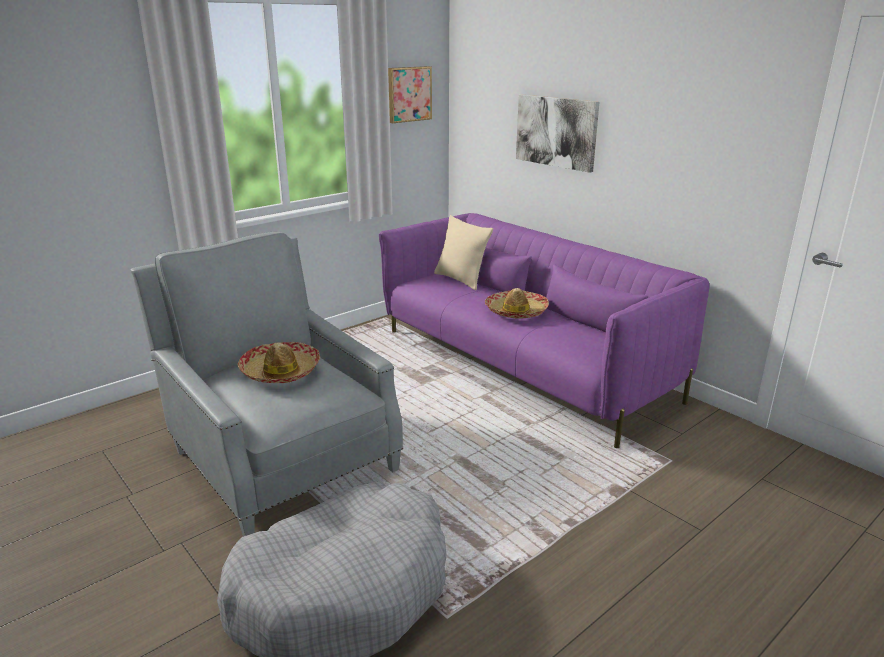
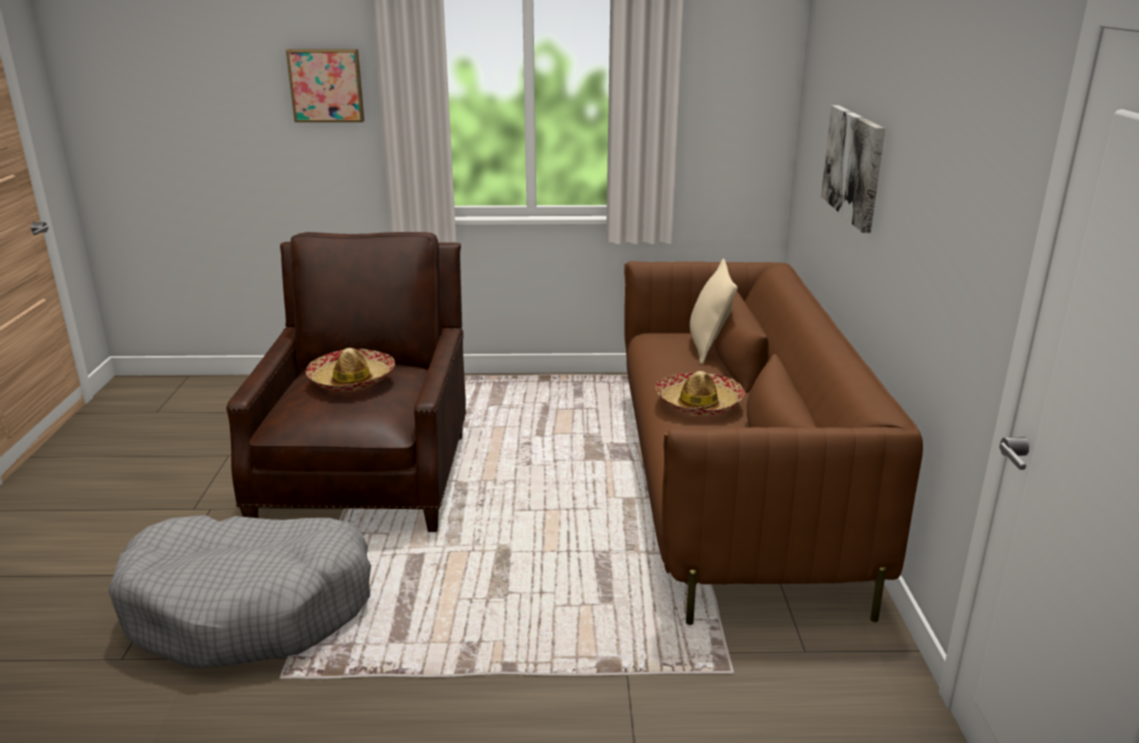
camera: 40 degrees right, 0 degrees up
(282, 456) = (367, 474): grey armchair -> brown armchair
(408, 94) = (726, 90): picture -> picture (326, 85)
(522, 365) = (730, 484): purple sofa -> brown sofa

